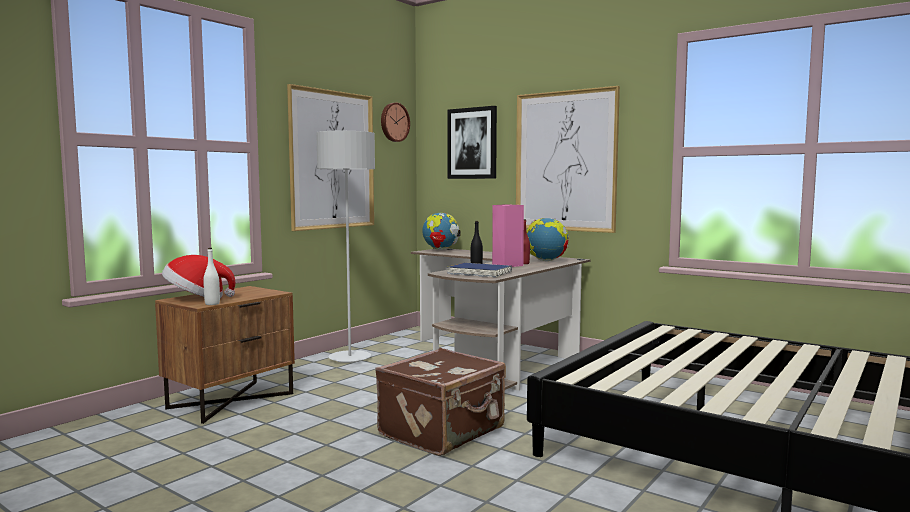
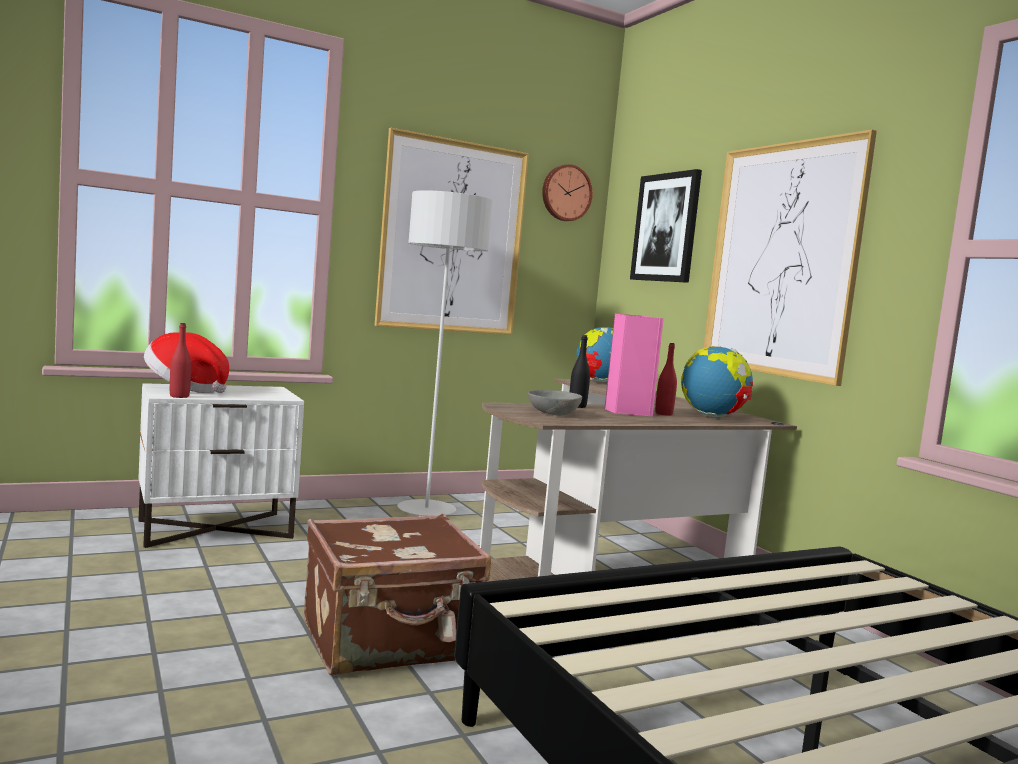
camera: 25 degrees right, 0 degrees up
(212, 304) = (179, 396): white bottle -> red bottle
(231, 400) = (216, 529): brown nightstand -> white nightstand
(479, 273) = (552, 413): blue book -> grey bowl

